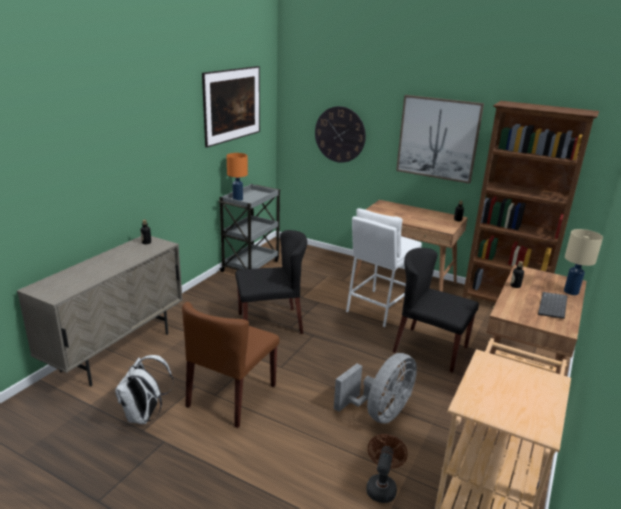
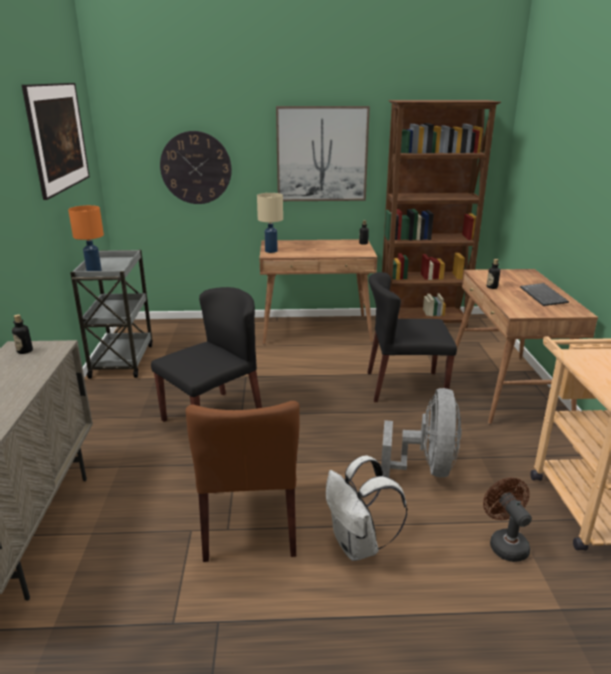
camera: 30 degrees left, 0 degrees up
(144, 416) = (156, 602): white backpack -> white backpack (358, 546)
(378, 308) = (315, 362): white stool -> none
(570, 292) = (537, 280): beige table lamp -> beige table lamp (270, 251)

